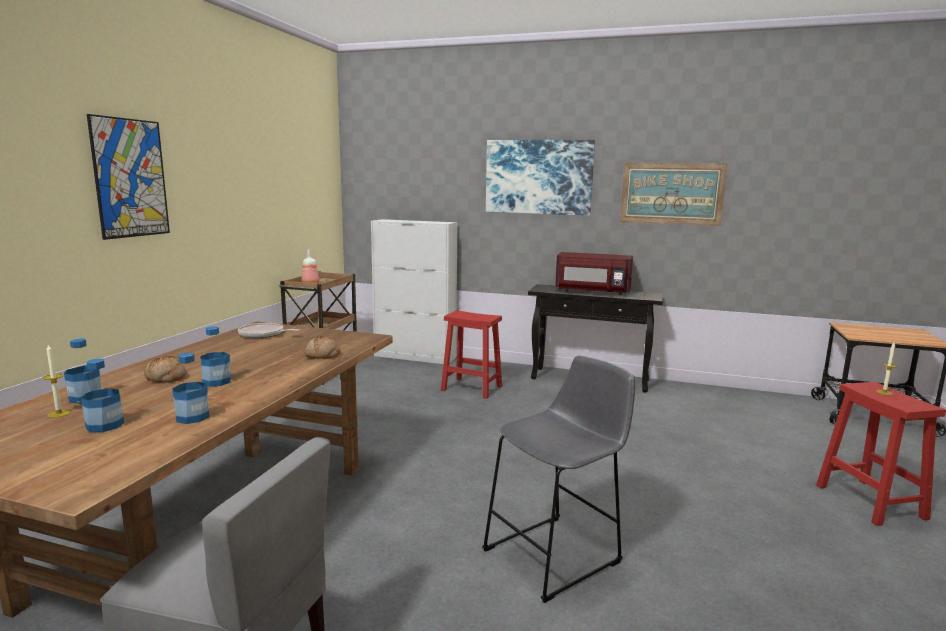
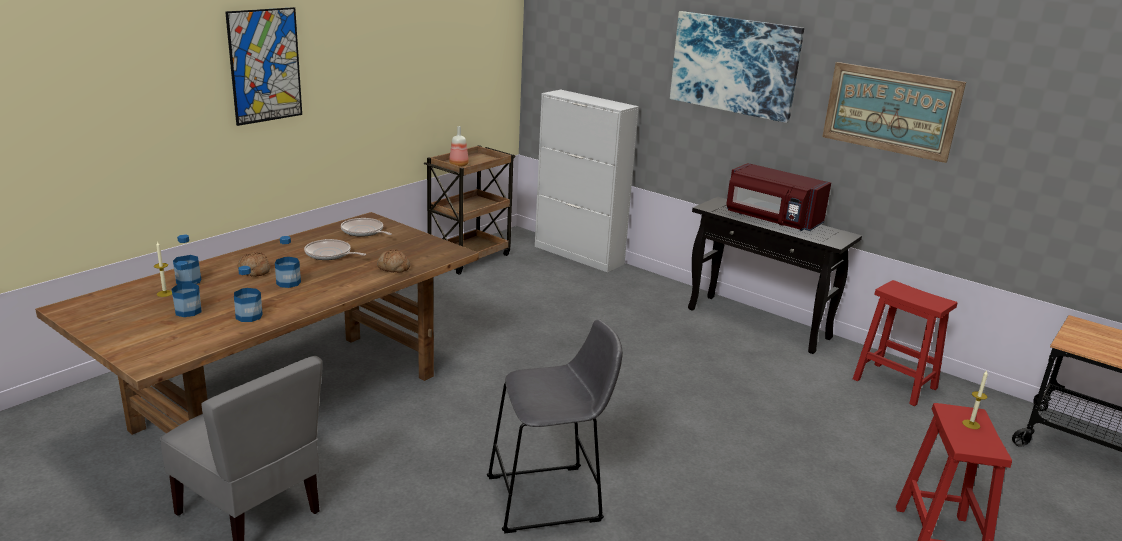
camera: 20 degrees right, 10 degrees up
(243, 354) = (330, 254): none -> frying pan
(472, 388) = (611, 309): red stool -> red stool (896, 384)

